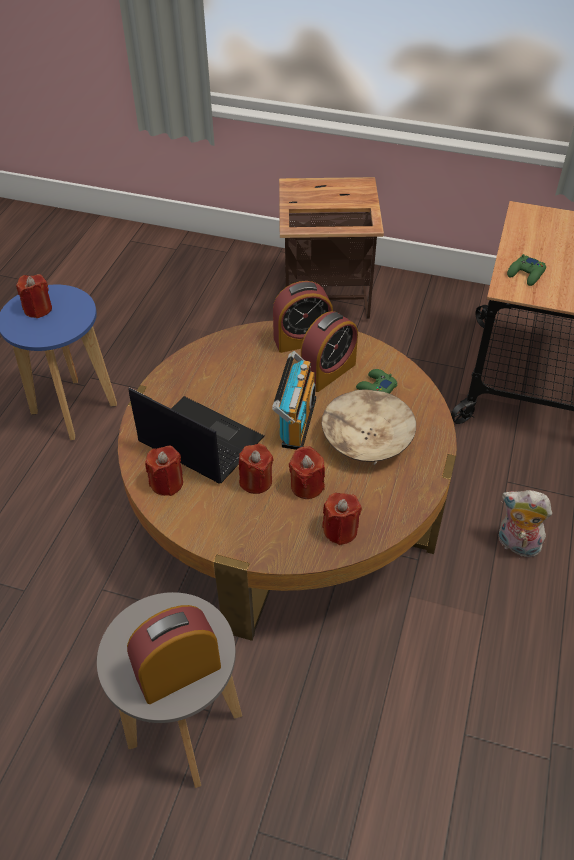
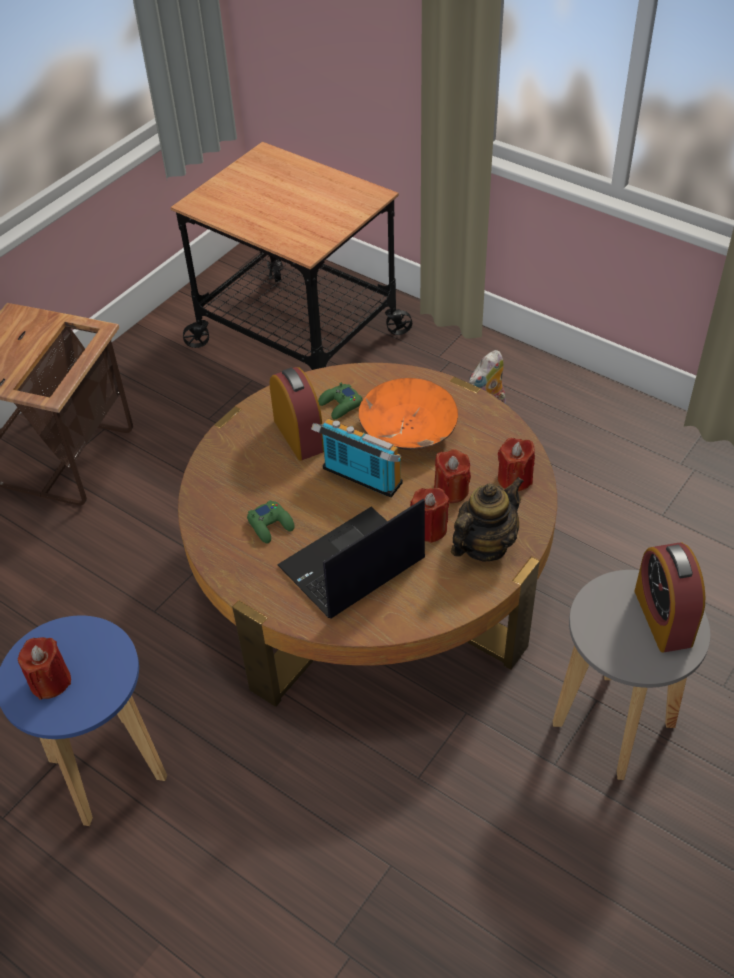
camera: 70 degrees left, 0 degrees up
(167, 483) = (402, 605): red candle -> none
(250, 524) = (484, 545): none -> teapot
(302, 339) = (236, 443): alarm clock -> none
(366, 439) = (407, 431): beige bowl -> orange bowl
(526, 274) = (293, 232): green game controller -> green game controller (271, 525)

